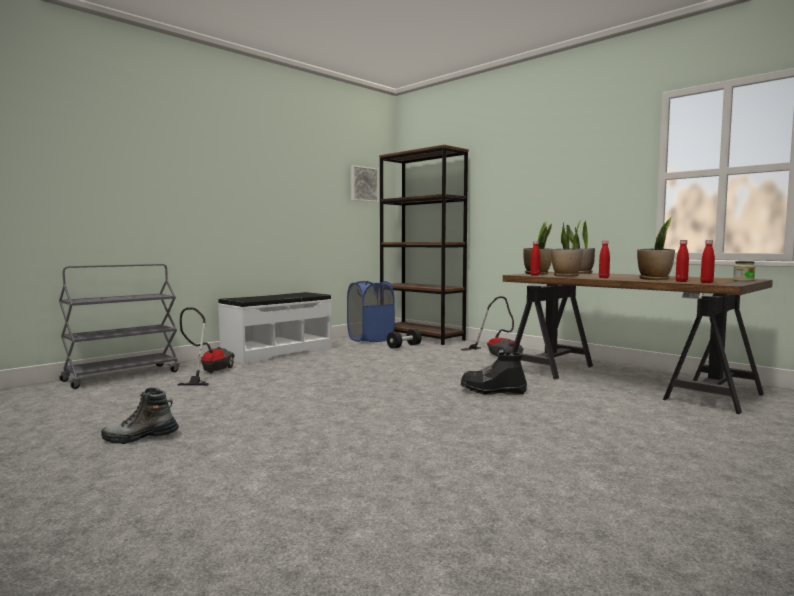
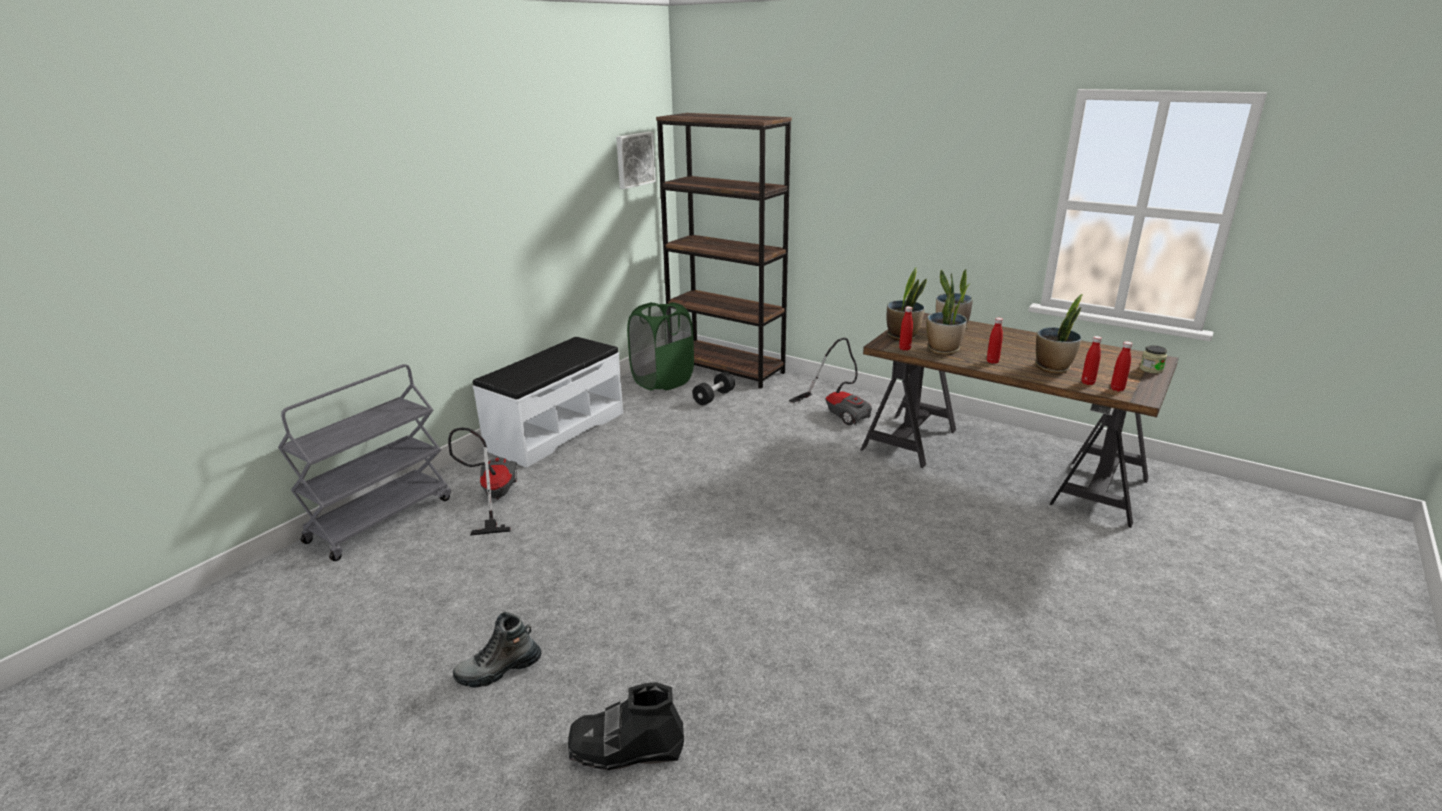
camera: 10 degrees left, 20 degrees up
(370, 339) = (662, 381): blue laundry basket -> green laundry basket
(492, 391) = (861, 505): black boot -> black boot (626, 747)

